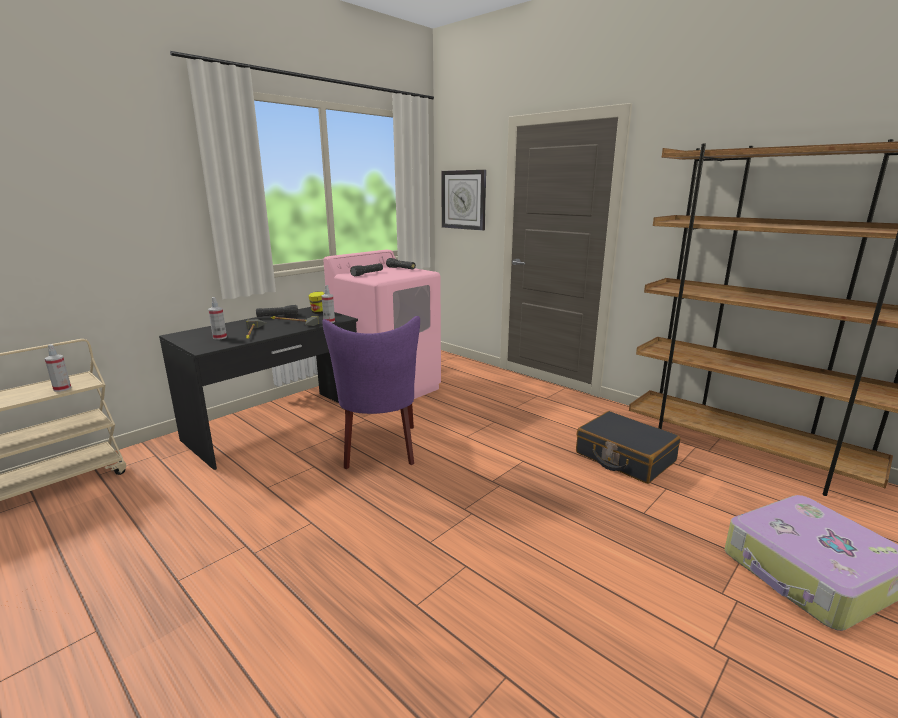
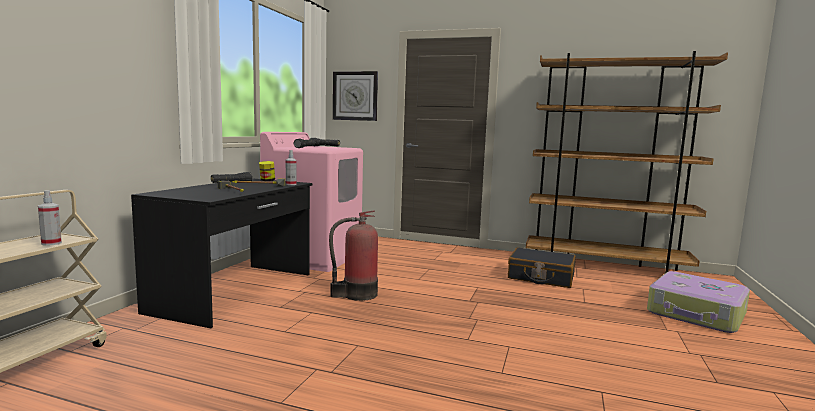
camera: 25 degrees left, 10 degrees down
(219, 337) = (206, 193): spray bottle -> none
(379, 449) = (357, 295): purple chair -> fire extinguisher

